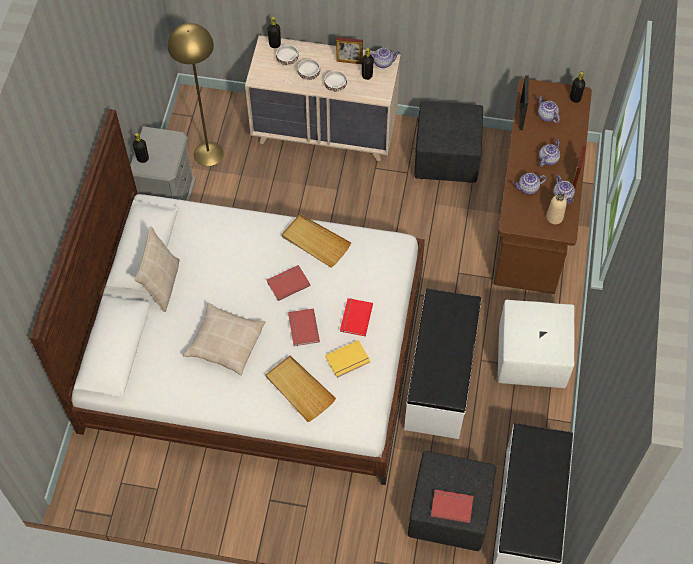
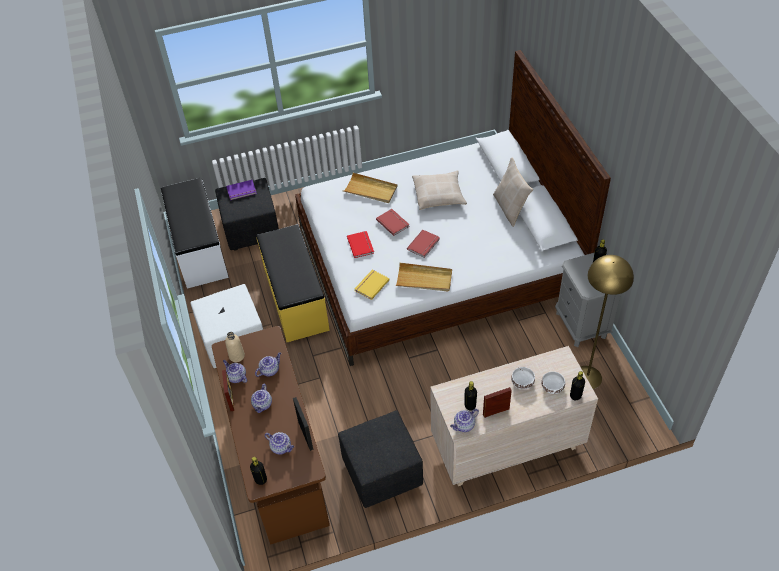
camera: 155 degrees right, 10 degrees down
(335, 85) = (491, 382): white bowl -> none
(348, 360) = (349, 218): yellow book -> yellow book (371, 285)
(439, 378) = (296, 299): white bench -> yellow bench
(451, 505) = (242, 191): red book -> purple book

